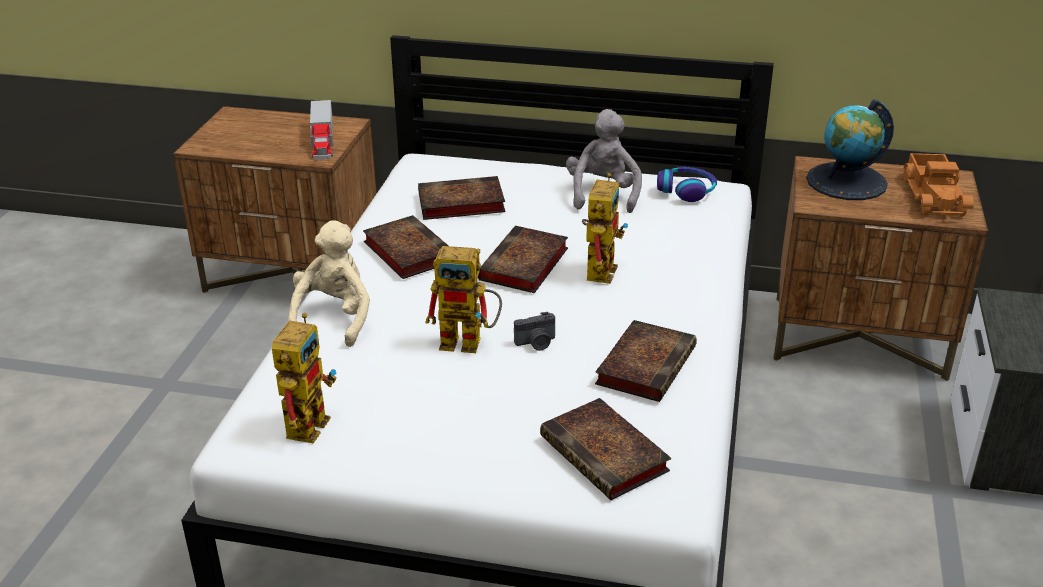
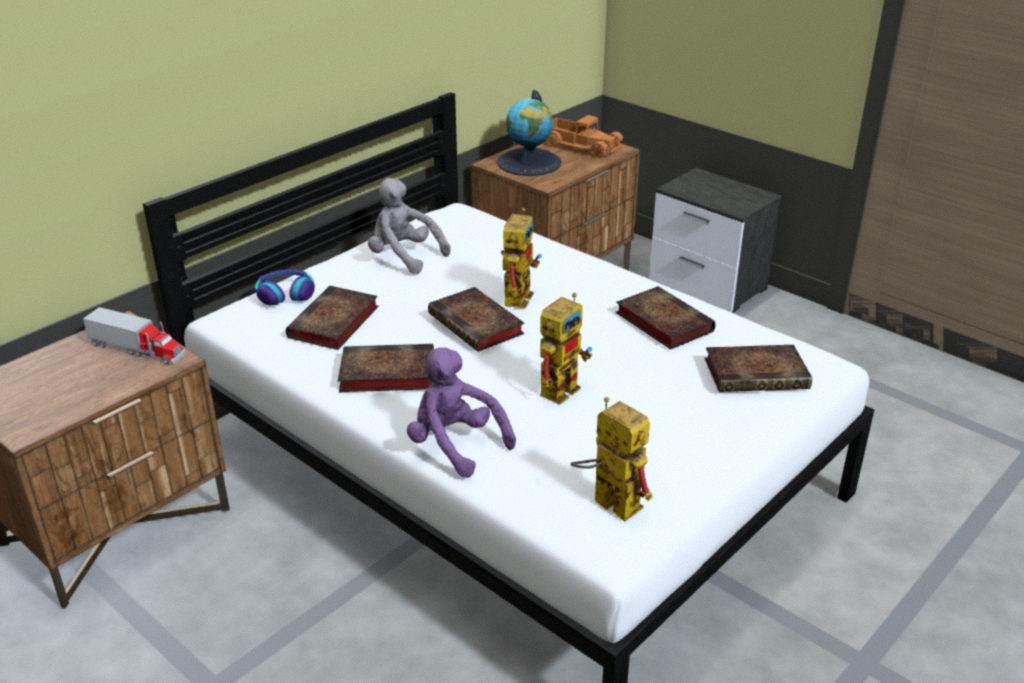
camera: 60 degrees left, 0 degrees up
(334, 318) = (455, 445): beige plush toy -> purple plush toy
(536, 343) = (593, 356): camera -> none
(600, 268) = (517, 294): toy robot -> toy robot turned 60 degrees clockwise
(686, 190) = (445, 223): headphones -> headphones (285, 294)

